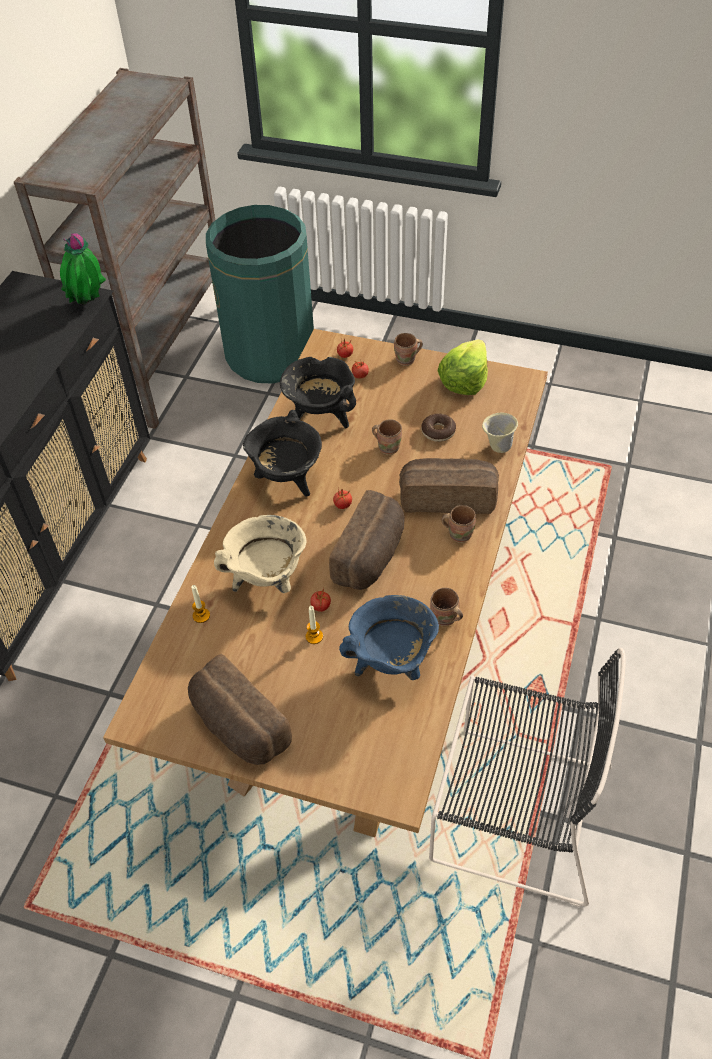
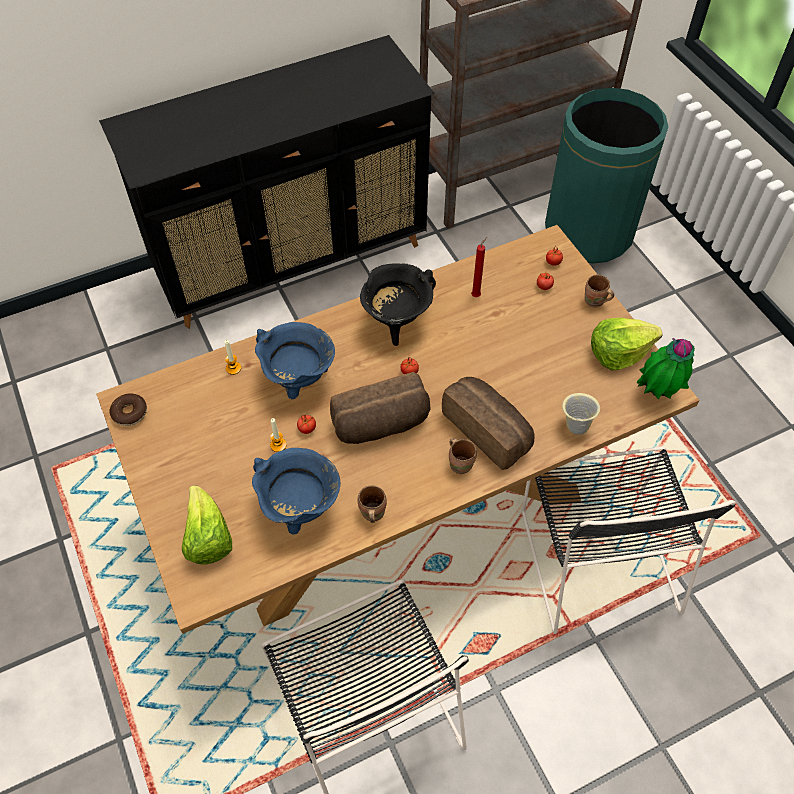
camera: 45 degrees right, 5 degrees up
(89, 304) = (406, 92): potted plant -> potted plant (656, 394)
(237, 727) = (166, 459): bread -> none
(267, 580) = (298, 381): beige cooking pot -> blue cooking pot
(321, 416) = (477, 295): black cooking pot -> red candle
(351, 748) = (208, 538): none -> lettuce
(388, 447) = (494, 356): brown mug -> none
(438, 432) = (546, 376): donut -> donut (130, 413)
(536, 565) = (597, 555): none -> black chair

